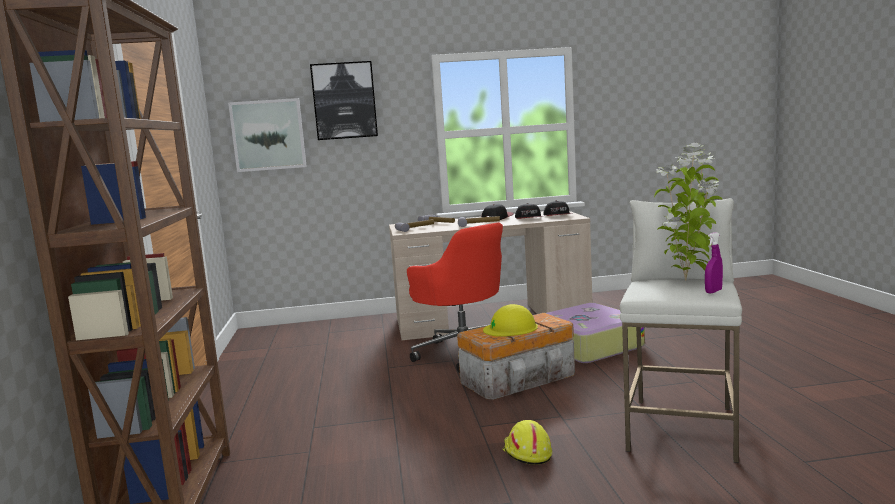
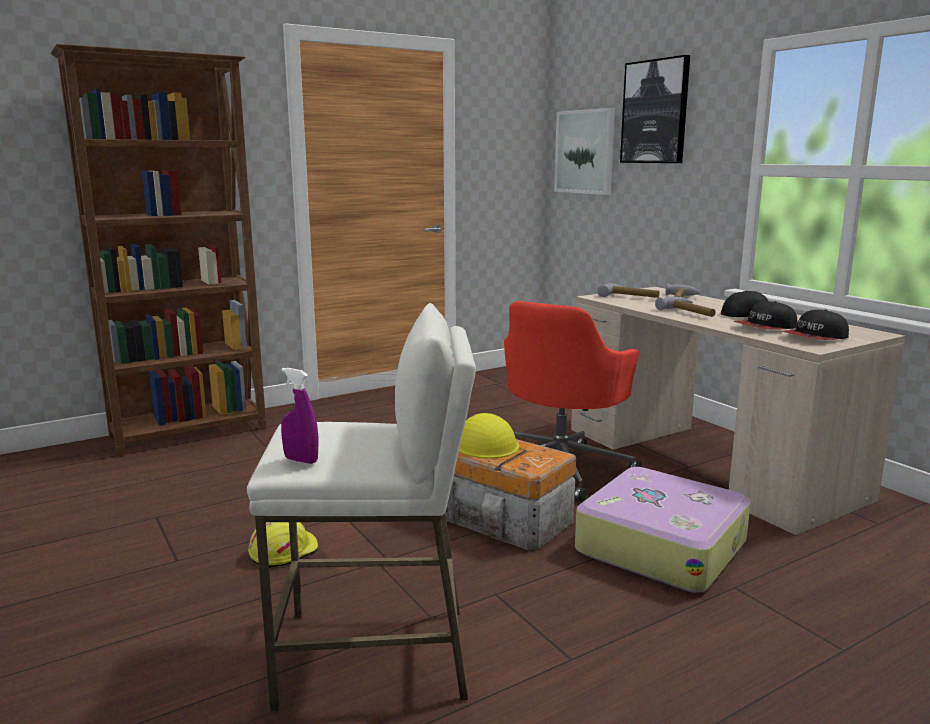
camera: 65 degrees right, 5 degrees up
(687, 280) = (378, 444): potted plant -> none

